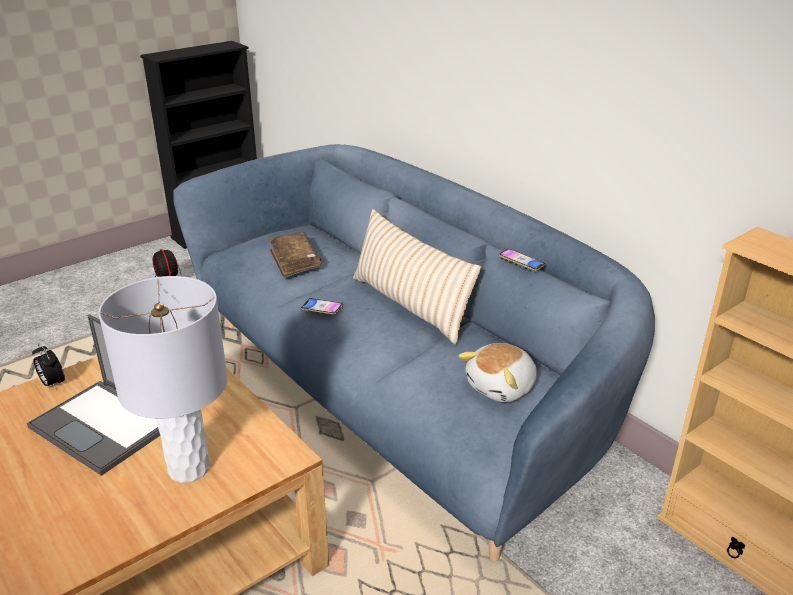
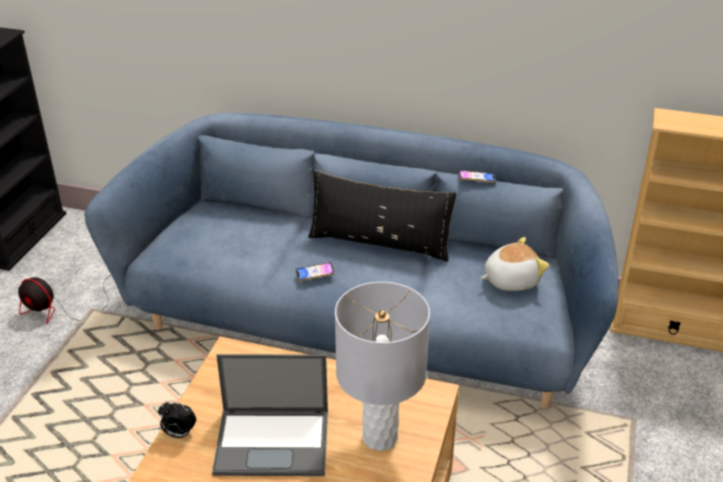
camera: 35 degrees left, 5 degrees up
(295, 261) = (240, 241): brown book -> none
(410, 305) = (379, 243): beige pillow -> black pillow
(502, 387) = (510, 280): plush toy -> plush toy turned 120 degrees counterclockwise

